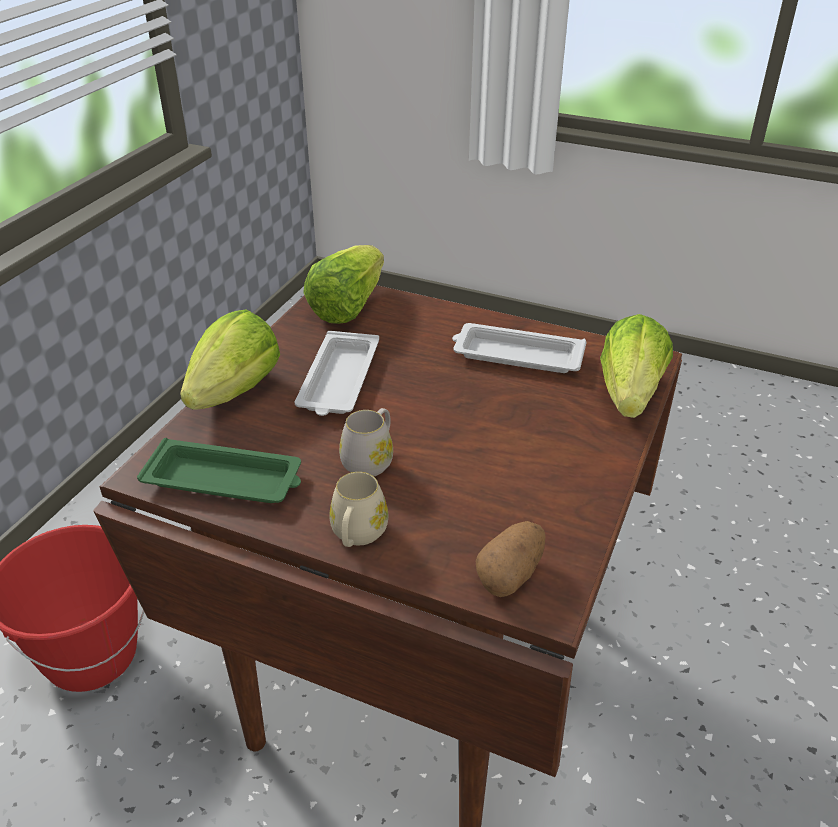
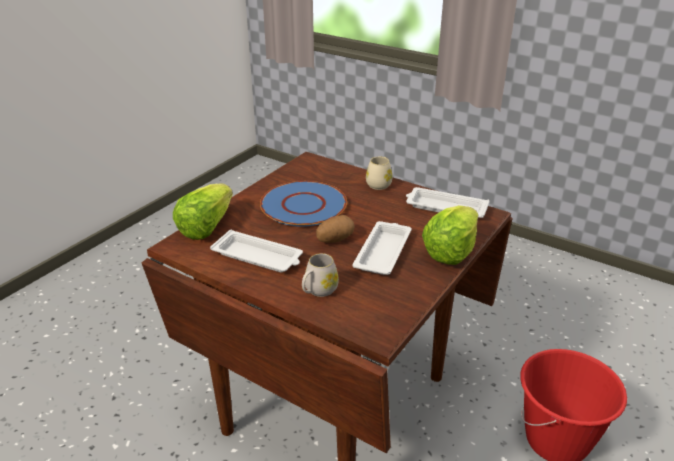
camera: 170 degrees left, 5 degrees down
(225, 480) = (445, 207): green tray -> white tray
(347, 306) = (371, 313): lettuce -> none
(371, 460) = (369, 209): white mug -> white mug (318, 291)
(494, 454) = (304, 205): none -> blue plate
(511, 574) = (318, 167): potato -> potato (335, 239)

